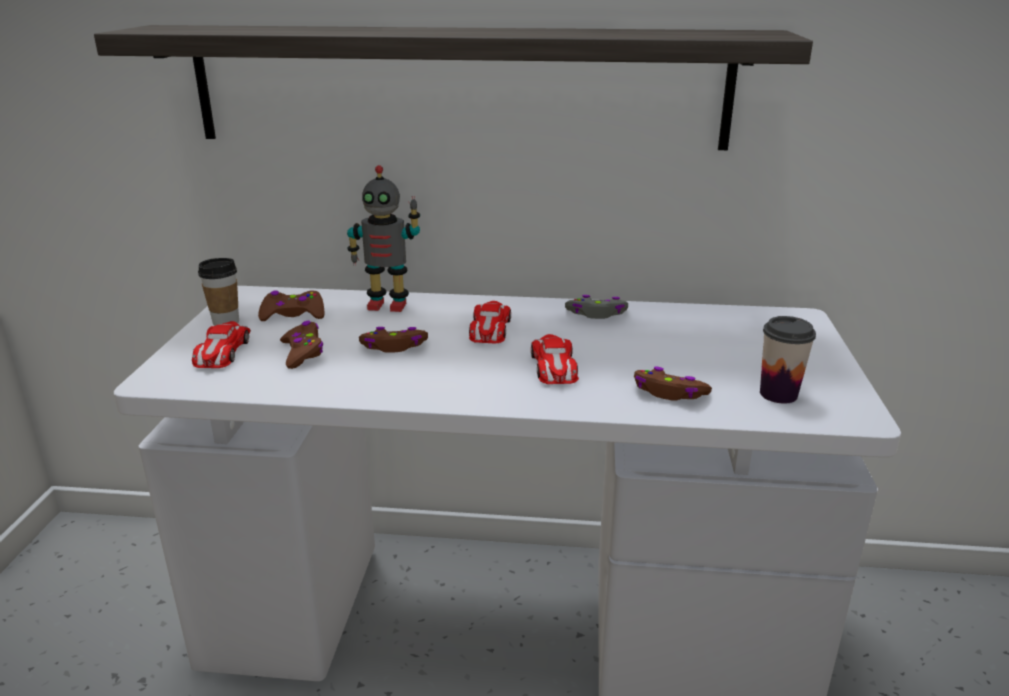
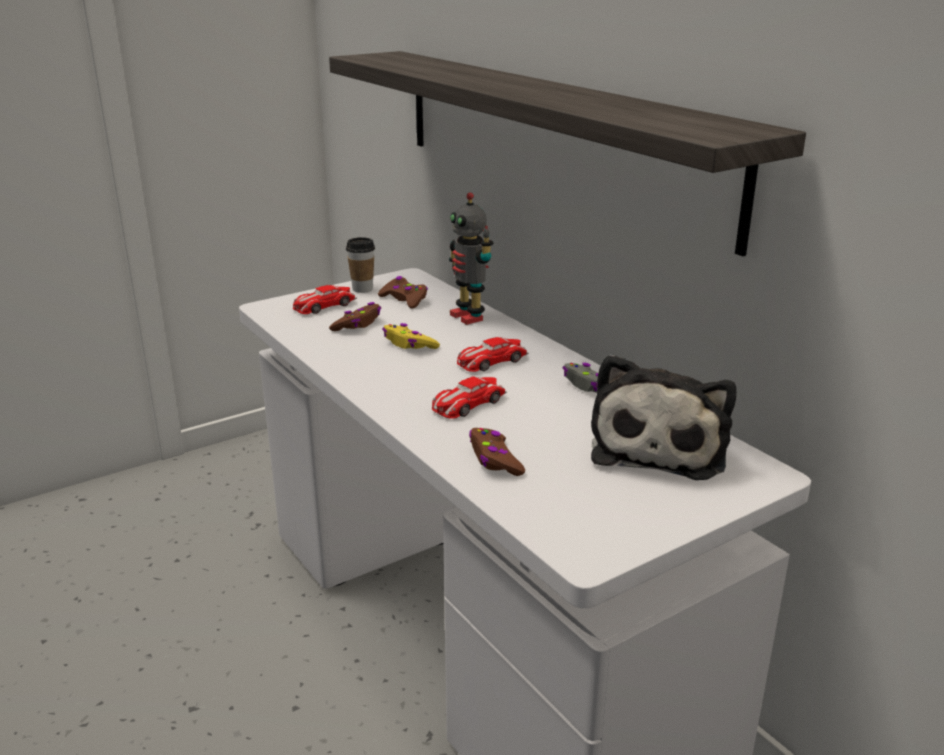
camera: 50 degrees right, 0 degrees up
(394, 347) = (409, 344): brown game controller -> yellow game controller
(723, 330) = (660, 446): none -> plush toy
(778, 394) = (569, 507): cup -> none

